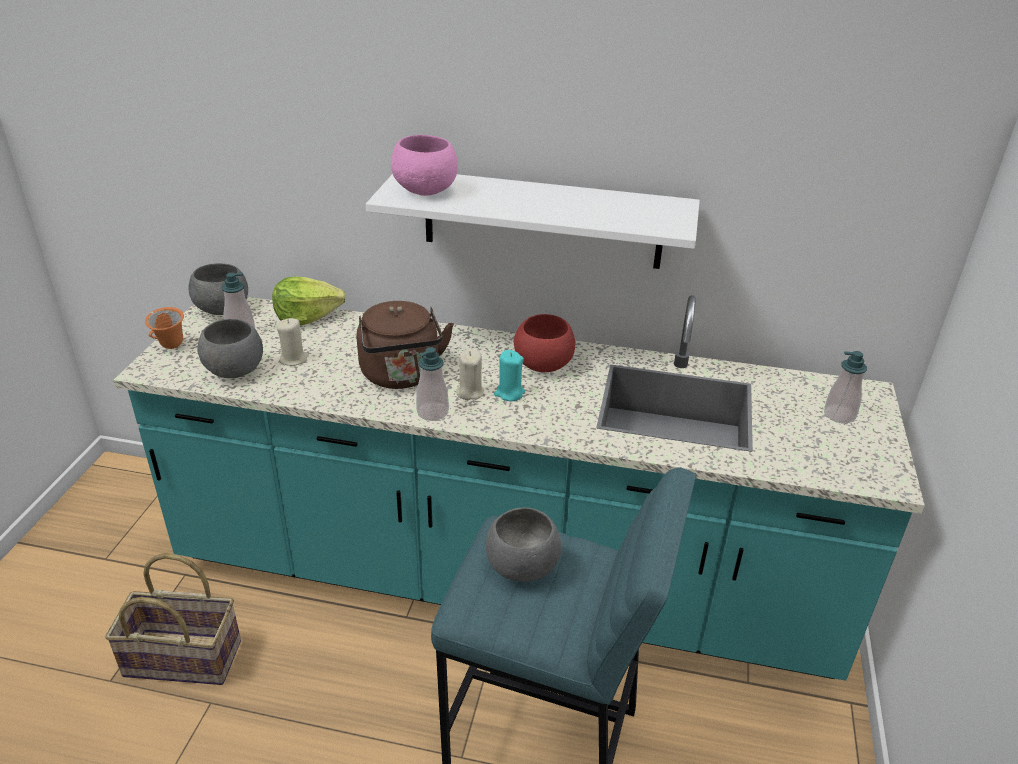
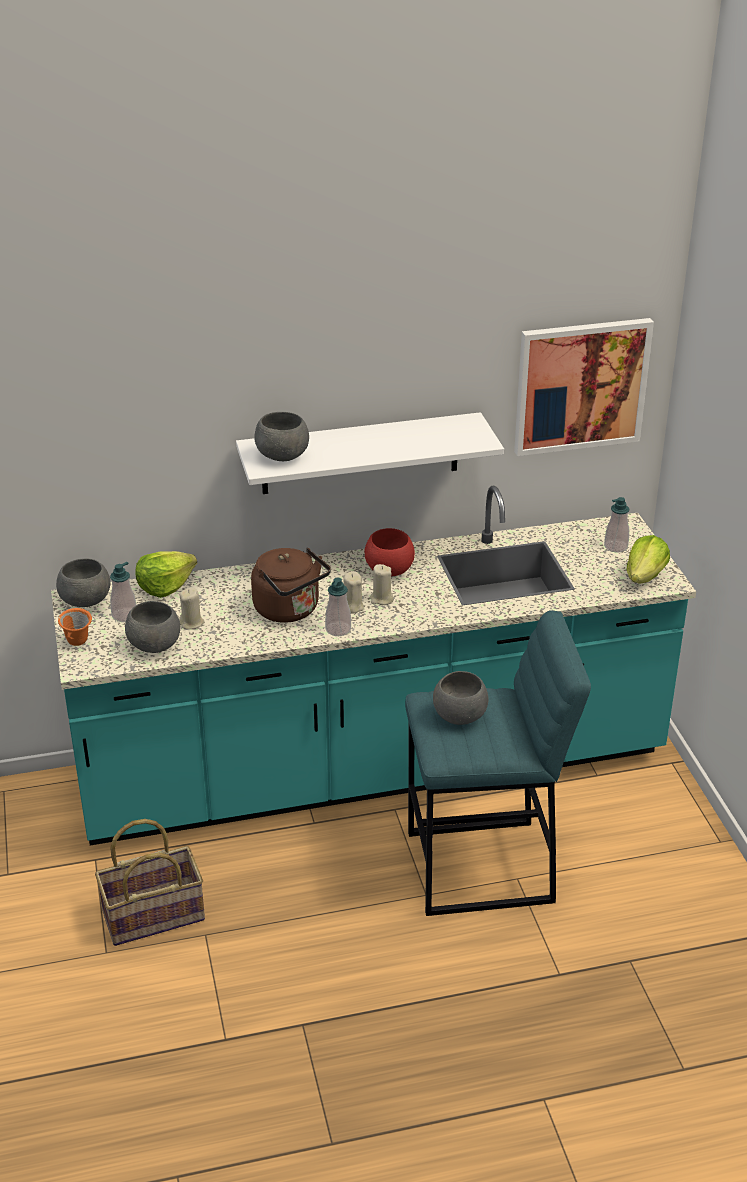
camera: 25 degrees left, 0 degrees up
(424, 192) = (282, 457): pink bowl -> grey bowl
(509, 393) = (381, 599): turquoise candle -> beige candle
(843, 193) = (580, 385): none -> picture
(859, 464) = (645, 576): none -> lettuce

